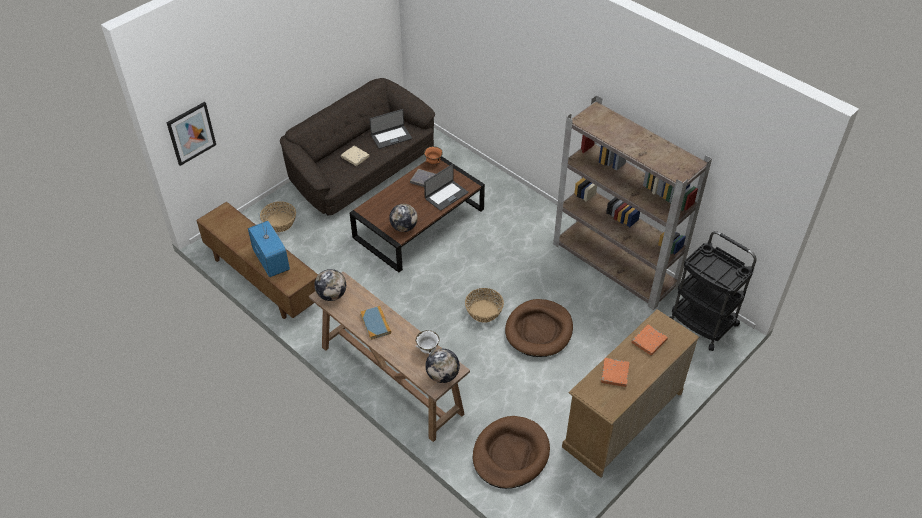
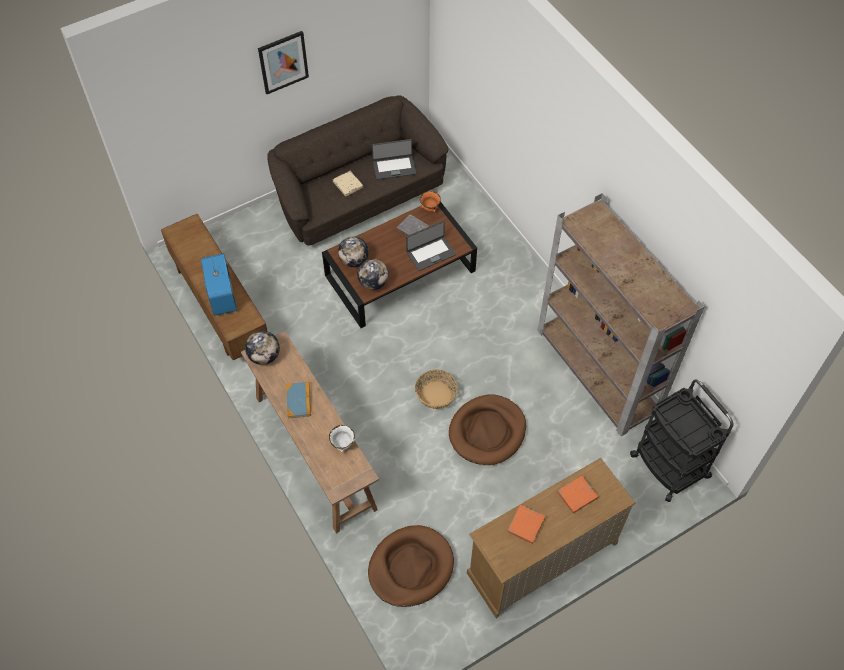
camera: 15 degrees right, 10 degrees up
(191, 133) = (162, 142): picture -> picture (283, 62)
(279, 222) = (255, 240): basket -> none
(442, 375) = (348, 478): globe -> globe (354, 261)

